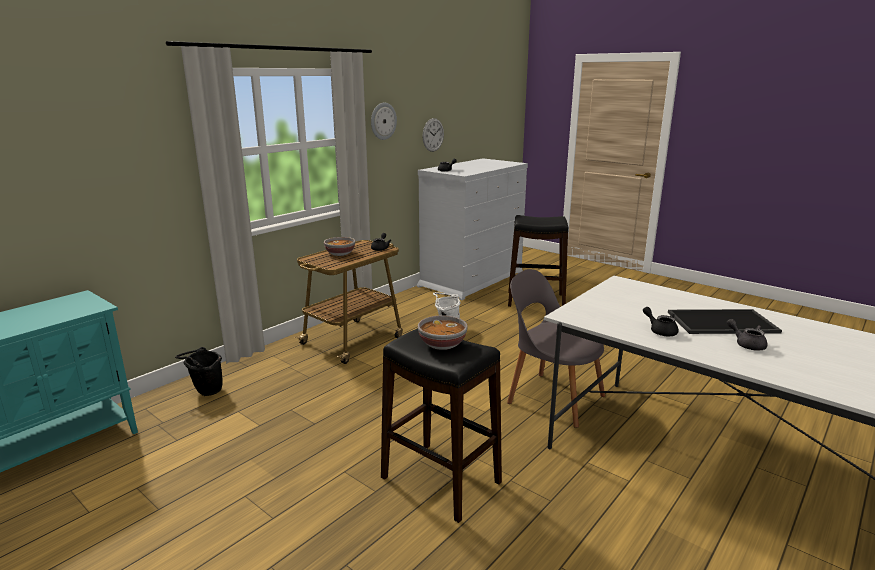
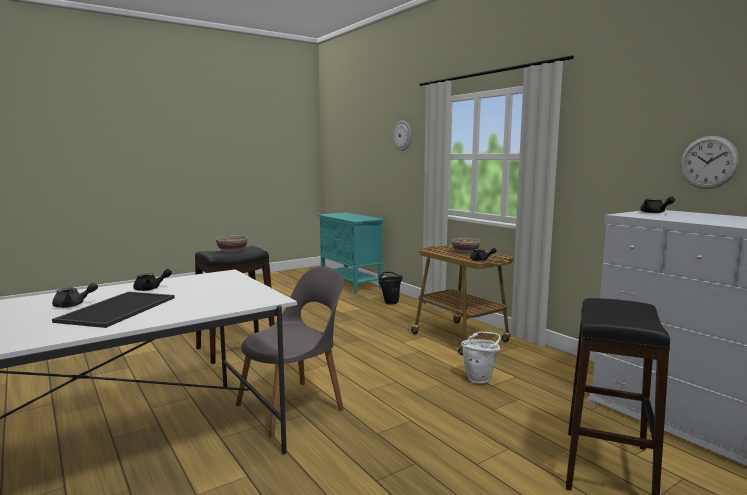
camera: 105 degrees right, 10 degrees down
(383, 121) = (604, 137): wall clock -> wall clock (402, 135)

